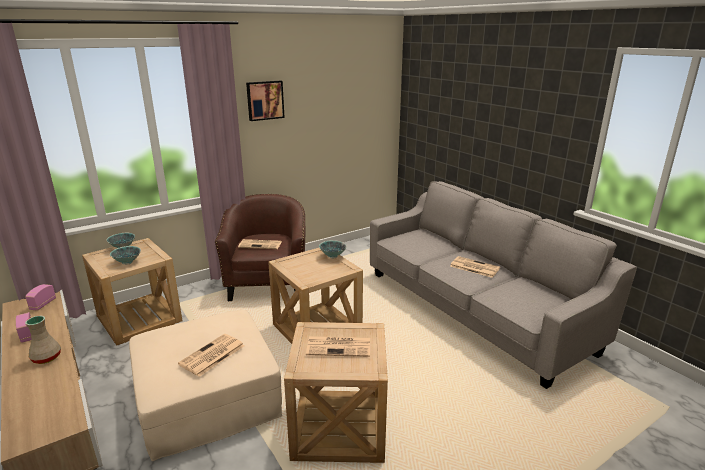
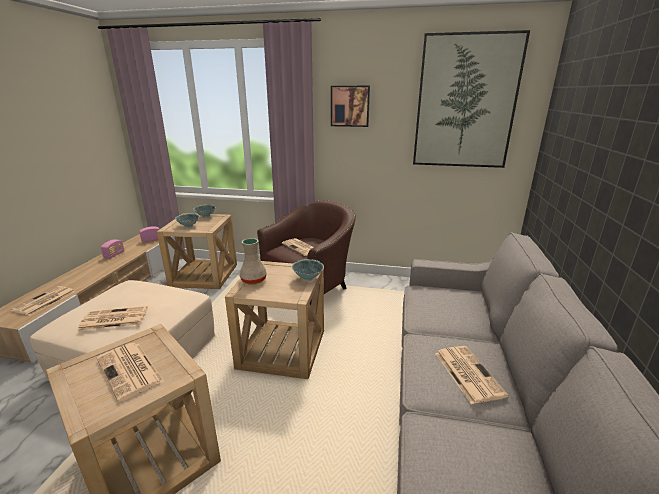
camera: 45 degrees right, 0 degrees up
(46, 358) = (92, 273): beige vase -> beige vase (253, 280)
(53, 402) = (44, 301): none -> newspaper
(352, 90) = (465, 103): none -> picture

